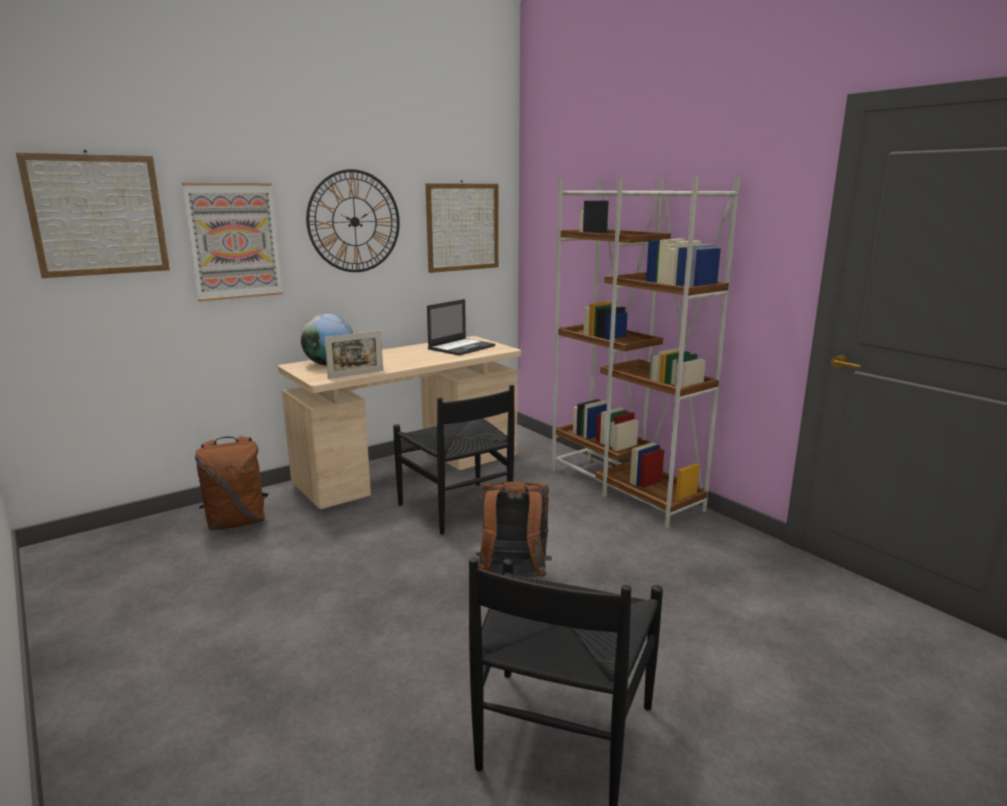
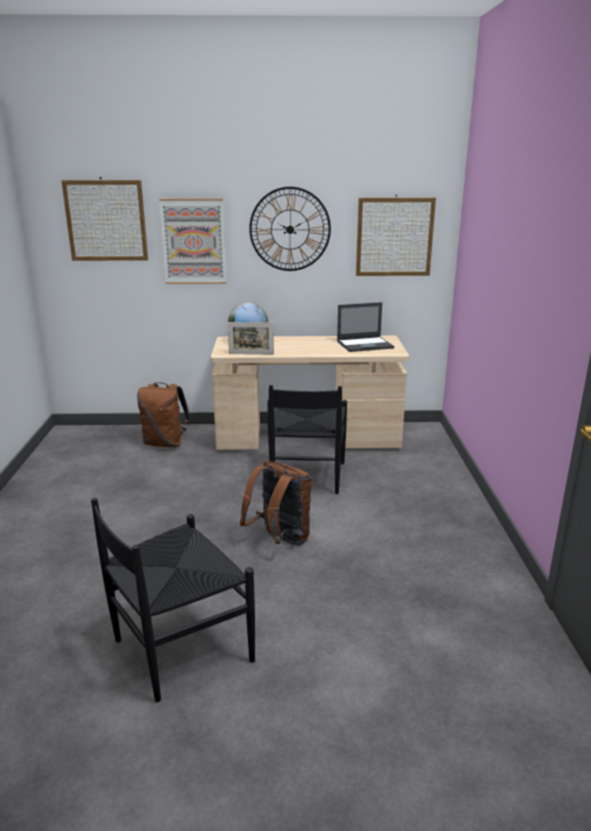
camera: 35 degrees right, 5 degrees up
(624, 490) = (456, 504): brown bookcase -> none

